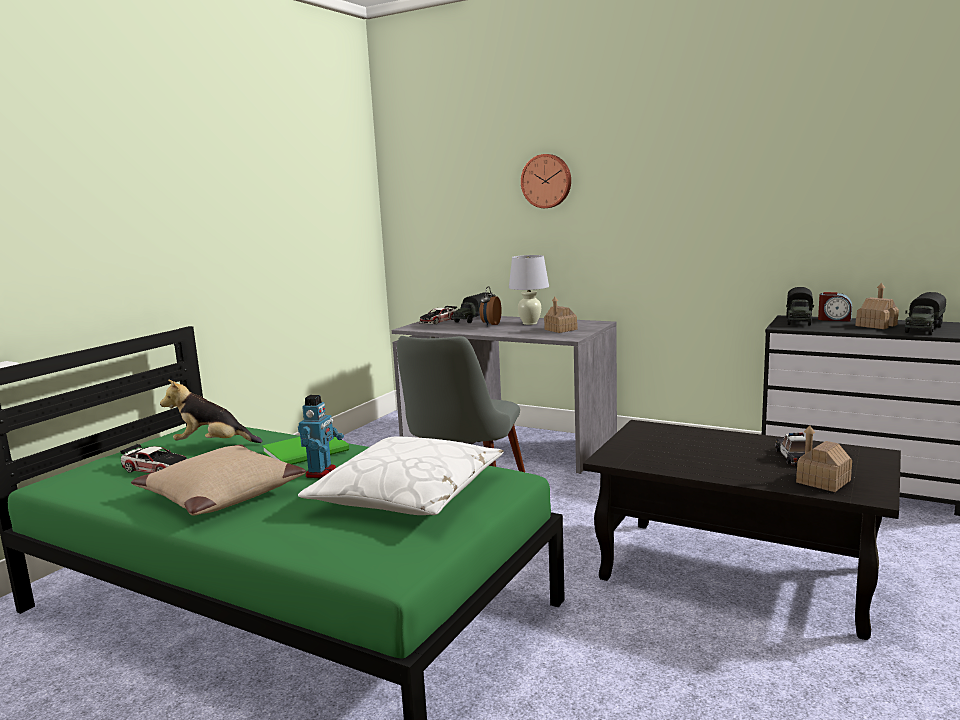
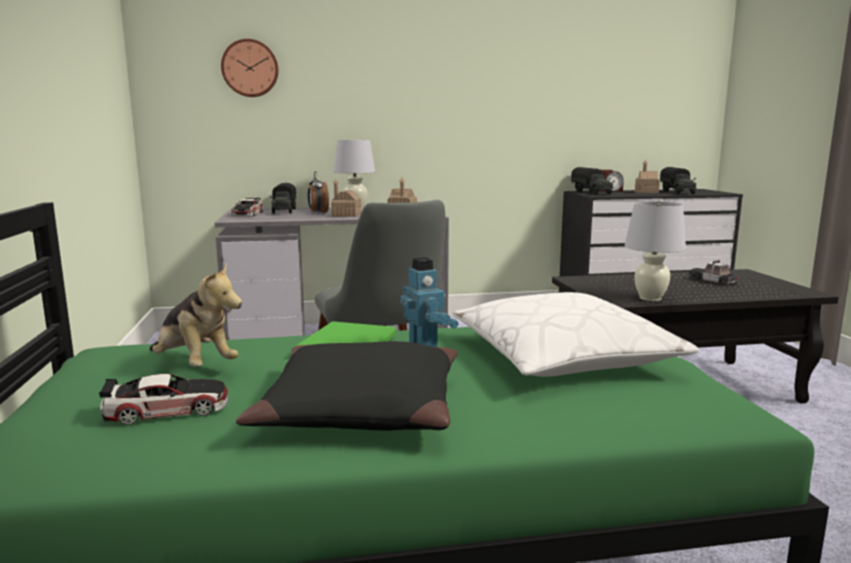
camera: 40 degrees left, 0 degrees up
(213, 445) = (194, 365): plush toy -> plush toy turned 105 degrees counterclockwise
(221, 495) = (361, 409): beige pillow -> black pillow
(547, 181) = (355, 65): wall clock -> wall clock (250, 68)
(655, 462) = (650, 298): none -> white table lamp
(823, 481) = (766, 290): toy house -> toy house (346, 215)

